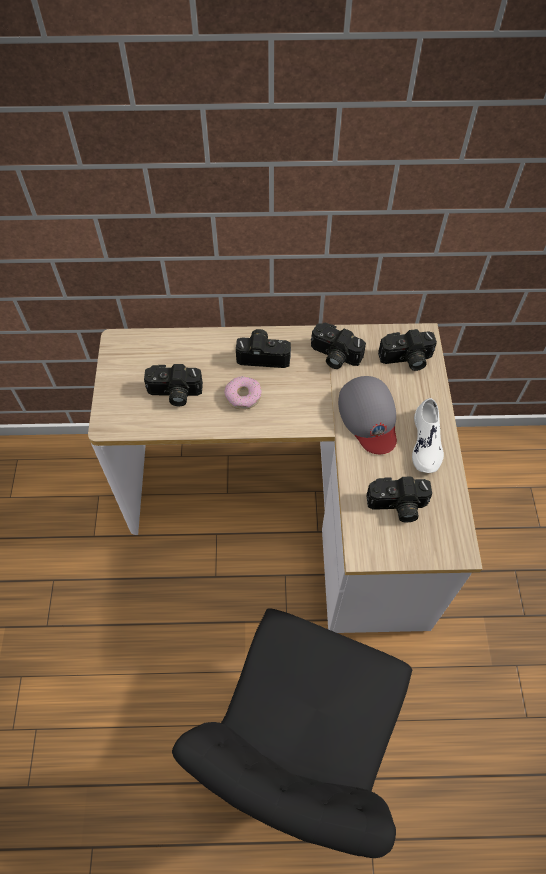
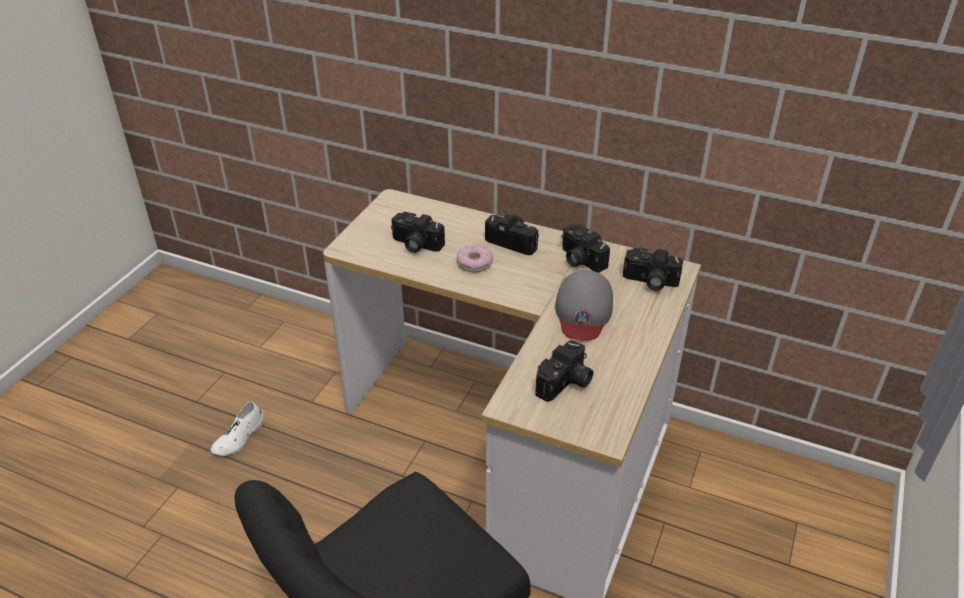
camera: 25 degrees right, 20 degrees down
(397, 506) = (565, 384): camera -> camera turned 75 degrees counterclockwise
(426, 442) = (628, 346): white shoe -> white shoe (239, 437)

